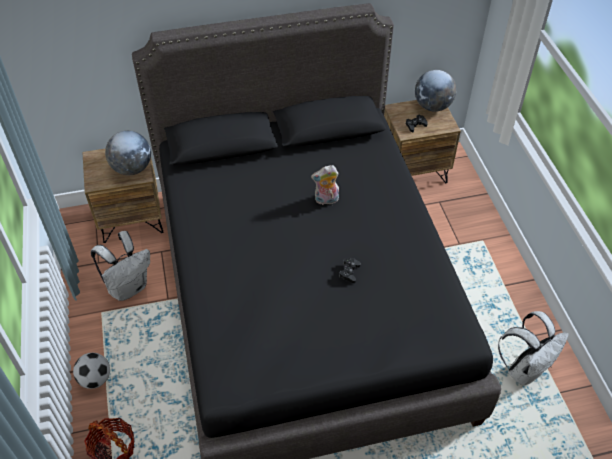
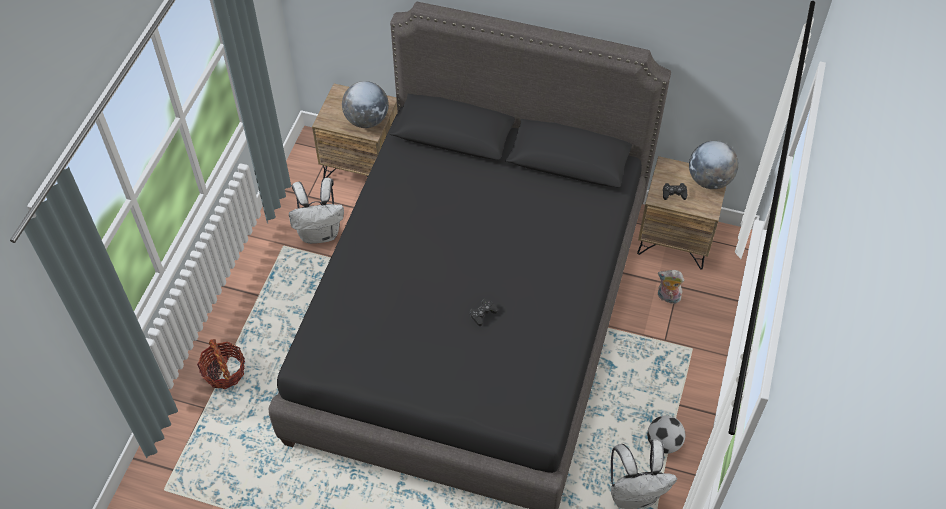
camera: 30 degrees right, 5 degrees up
(95, 379) = (244, 304): football -> football (663, 442)
(326, 200) = (512, 234): plush toy -> plush toy (667, 297)

